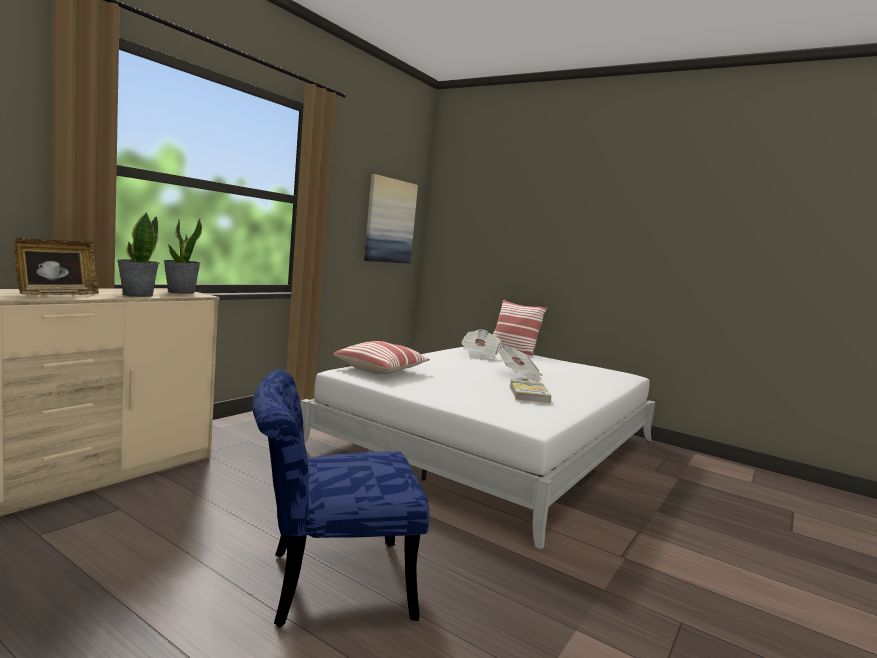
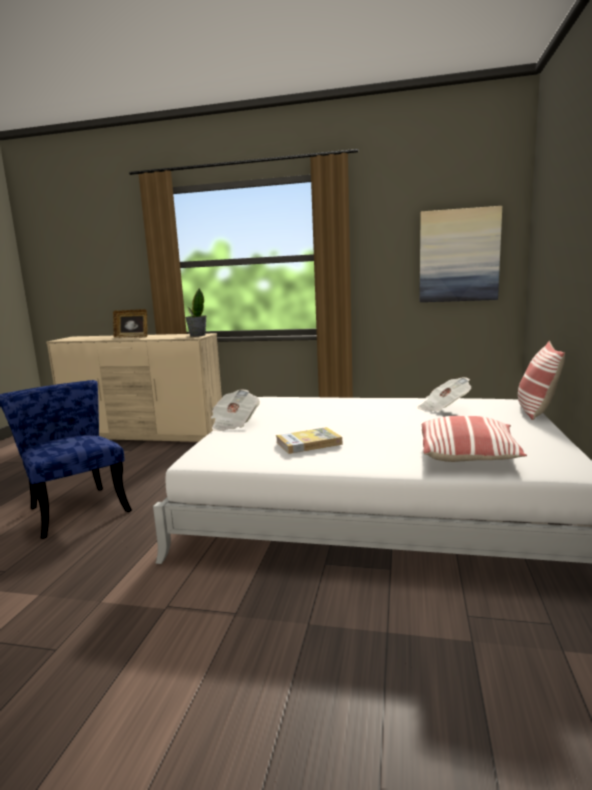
camera: 70 degrees right, 5 degrees up
(137, 295) = (163, 337): potted plant -> none
(381, 370) = (291, 402): pillow -> pillow (468, 455)
(518, 376) = (382, 430): newspaper -> newspaper (233, 424)

